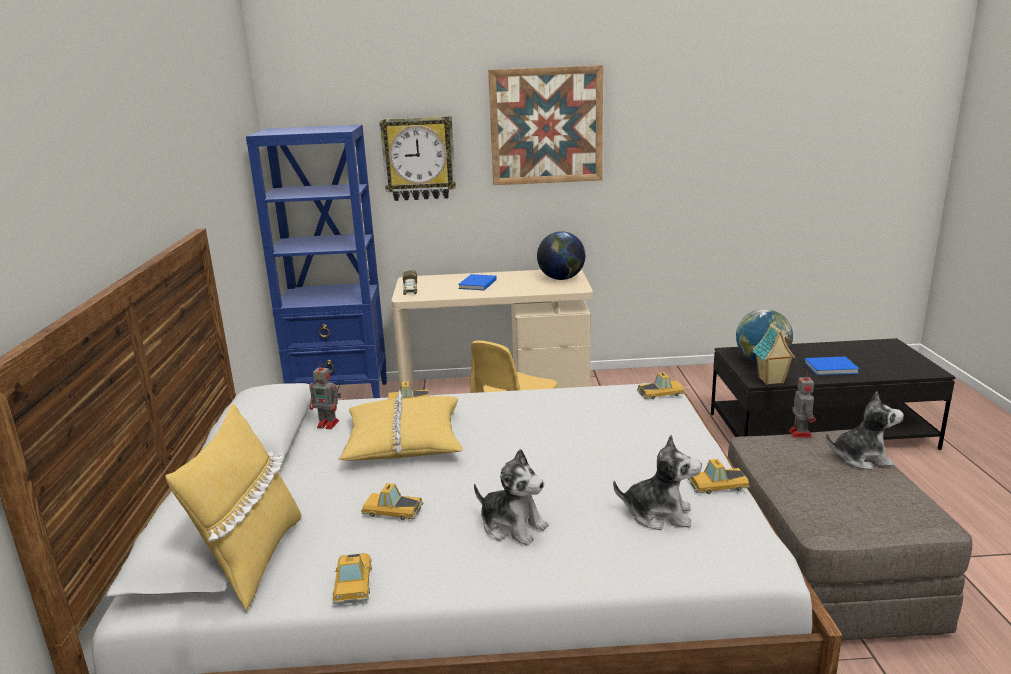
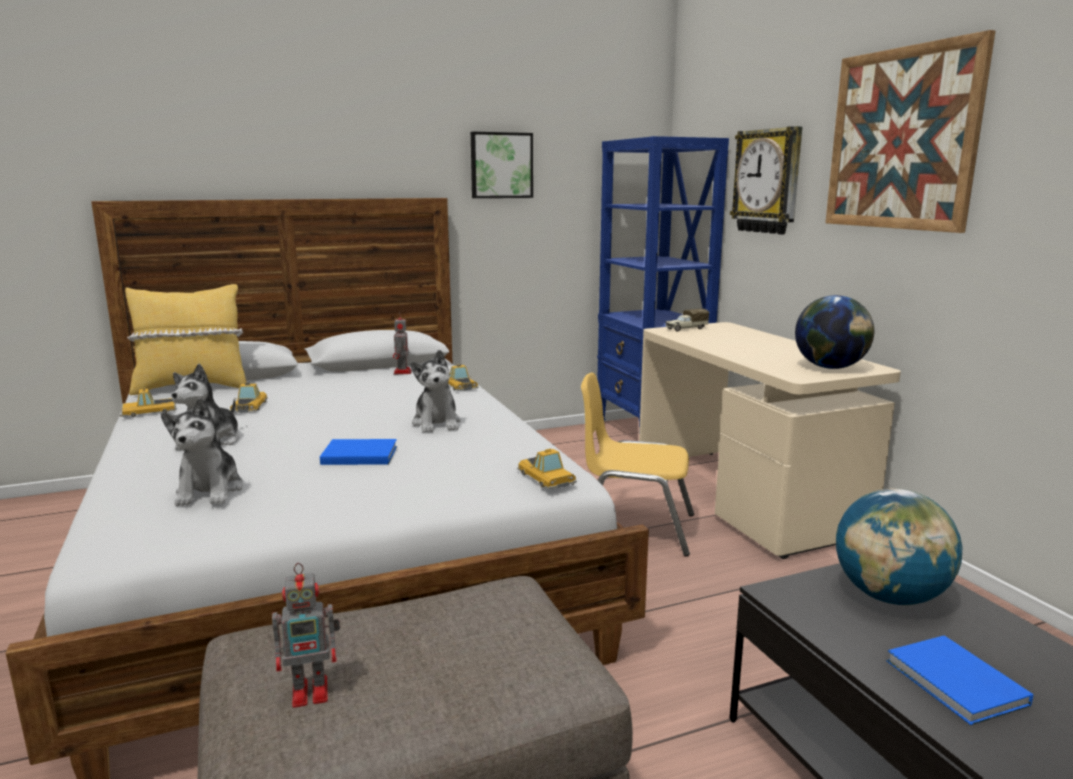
camera: 70 degrees right, 5 degrees down
(209, 178) = (501, 165): none -> picture
(404, 441) = (376, 395): yellow pillow -> none
(476, 284) = (743, 343): blue book -> blue book (358, 455)
(717, 484) = (278, 519): toy car -> none
(771, 381) = (795, 607): toy house -> none
(799, 433) = (551, 623): toy robot -> toy robot (313, 691)
(861, 458) = (472, 685): plush toy -> plush toy (437, 423)

